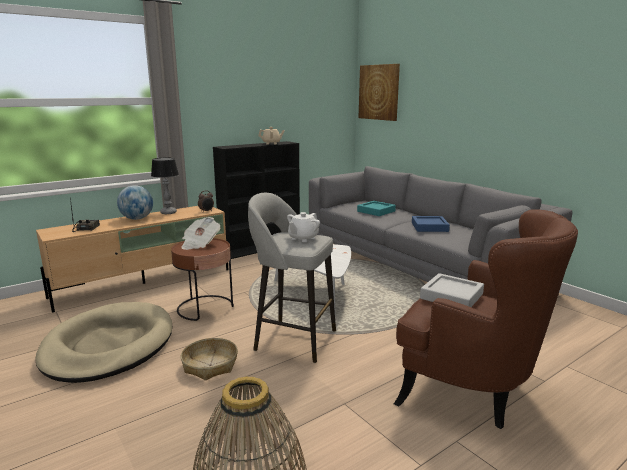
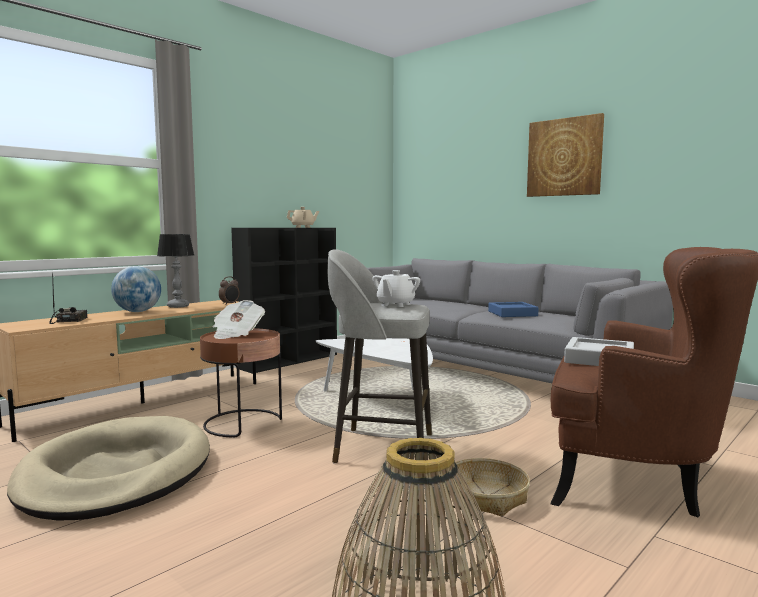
camera: 10 degrees left, 10 degrees down
(210, 365) = (279, 483): basket -> basket (486, 497)
(376, 211) = (438, 304): turquoise tray -> none
(379, 92) = (422, 174): picture -> picture (564, 157)

